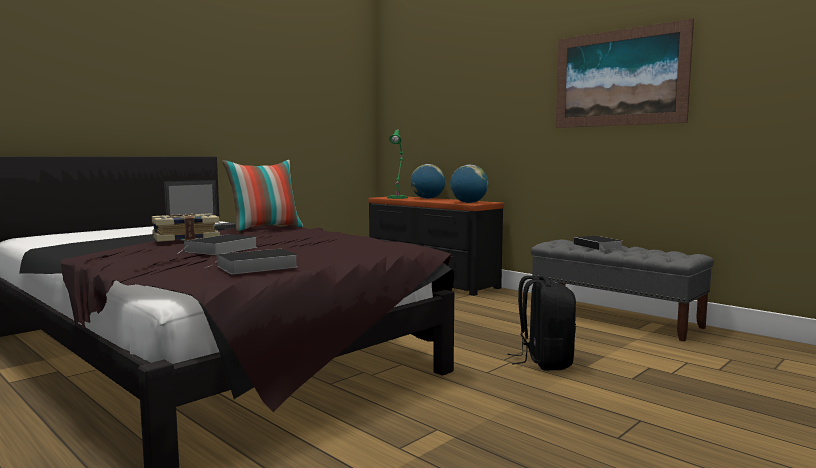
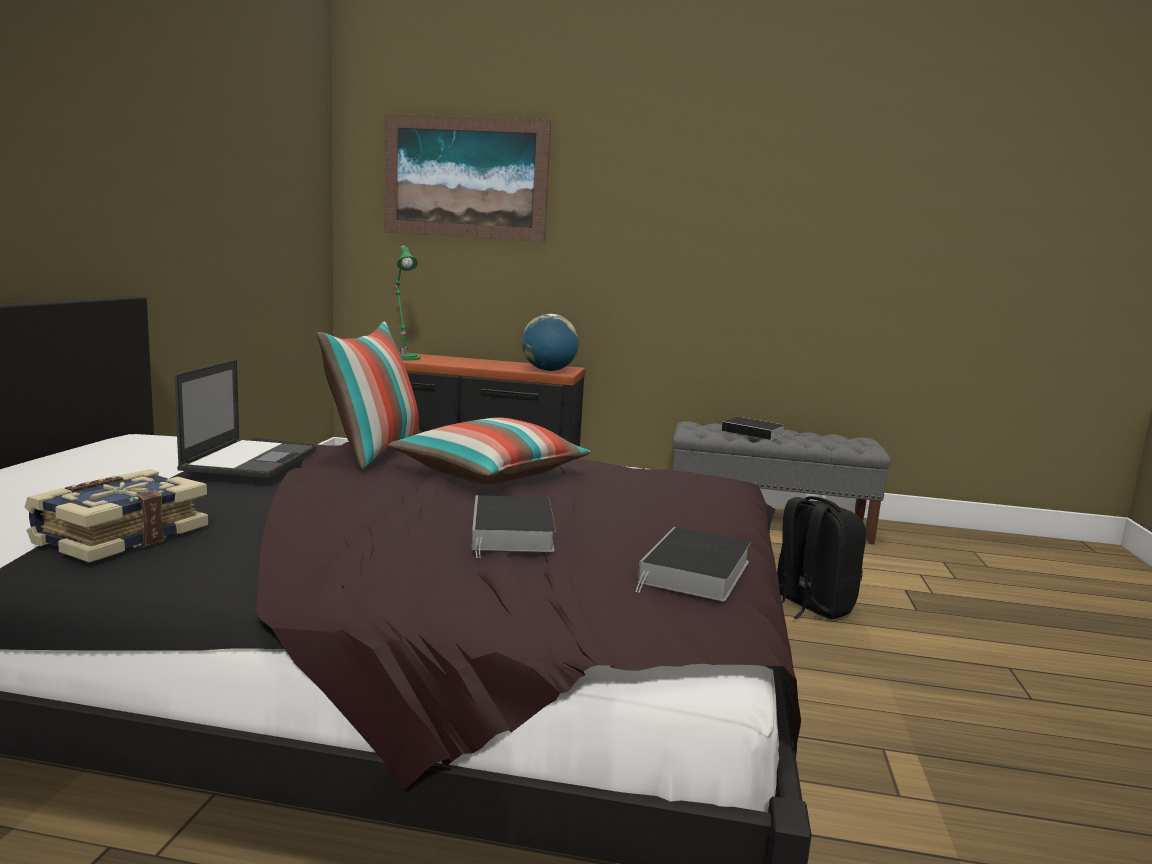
camera: 35 degrees left, 5 degrees up
(185, 238) = (343, 504): book -> book (119, 535)
(291, 237) = (489, 474): none -> pillow
(427, 198) = (455, 359): globe -> none
(619, 78) = (767, 211): picture -> picture (465, 178)

